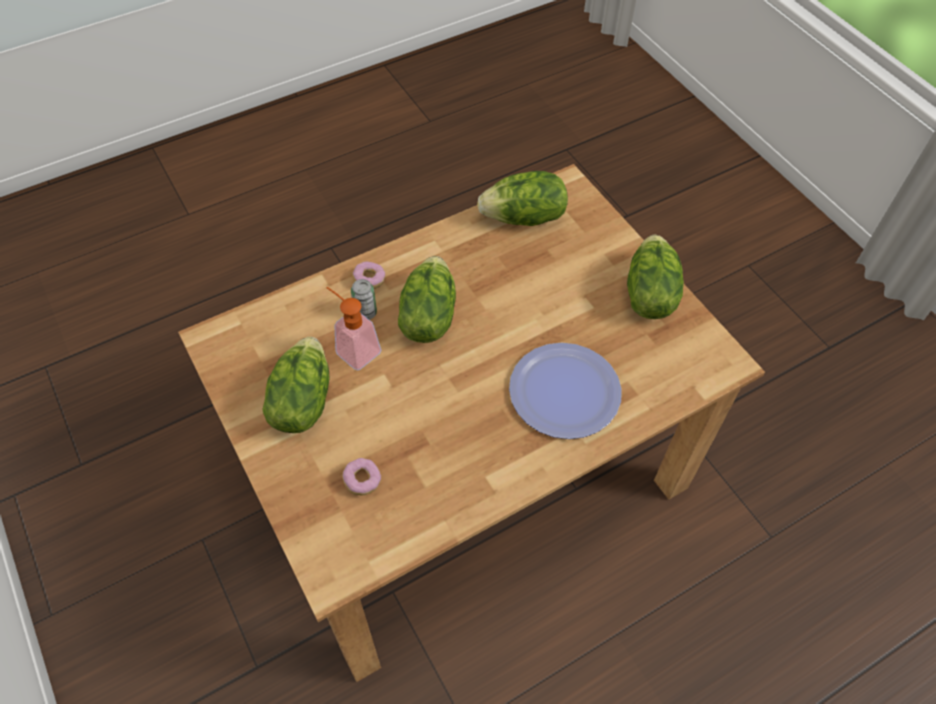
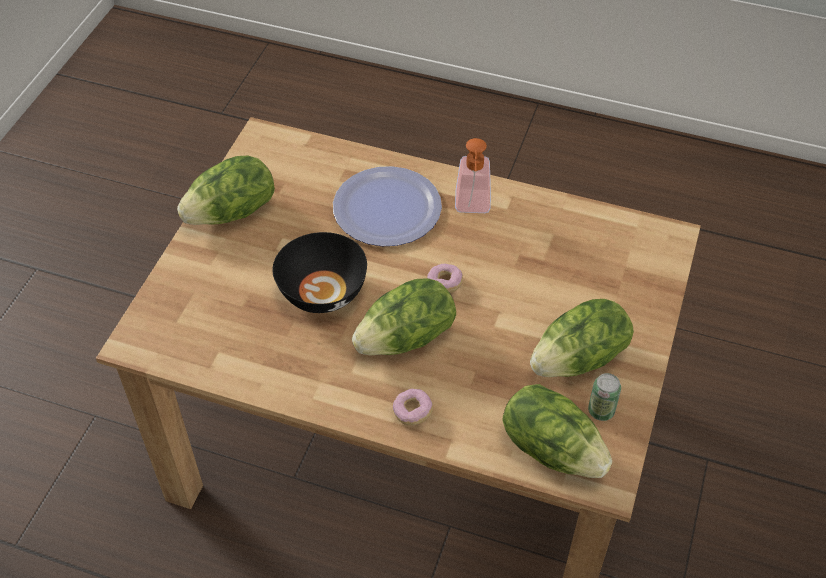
camera: 130 degrees left, 5 degrees down
(353, 348) = (495, 365): soap dispenser -> soap dispenser (472, 207)
(362, 480) = (591, 271): donut -> donut (444, 284)
(365, 313) = (451, 385): can -> can (601, 411)
(517, 297) = (322, 292): none -> black bowl
(524, 218) = (215, 347): lettuce -> lettuce (552, 448)

